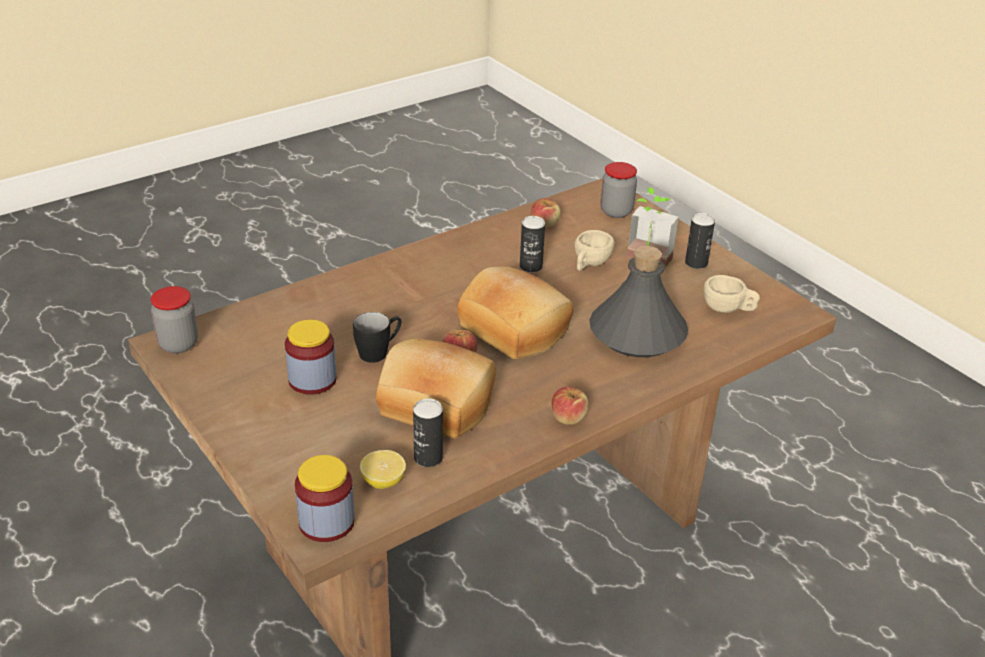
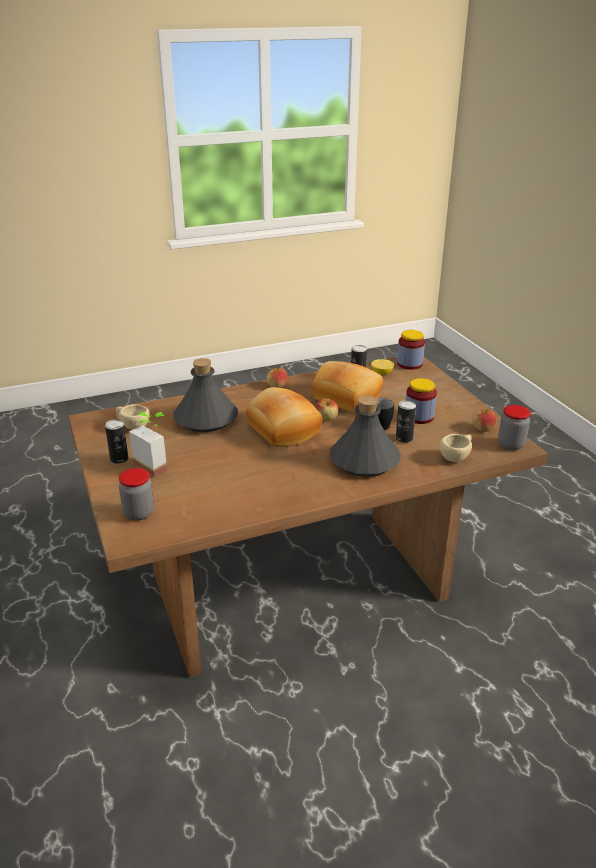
camera: 165 degrees left, 5 degrees down
(388, 295) = (364, 461): none -> grey bottle
(531, 266) = (248, 470): can -> can (404, 438)
(544, 224) = (212, 508): apple -> apple (483, 429)
(589, 264) = (201, 467): beige cup -> beige cup (456, 457)

